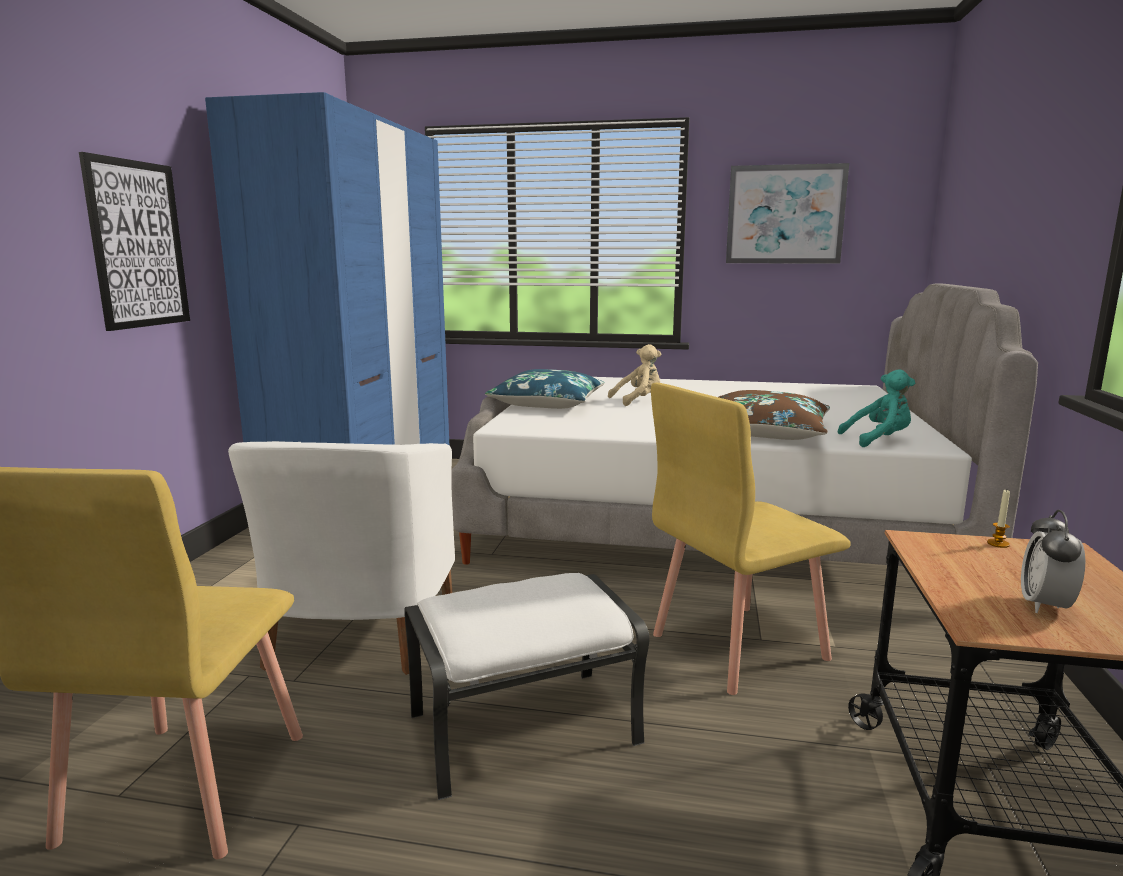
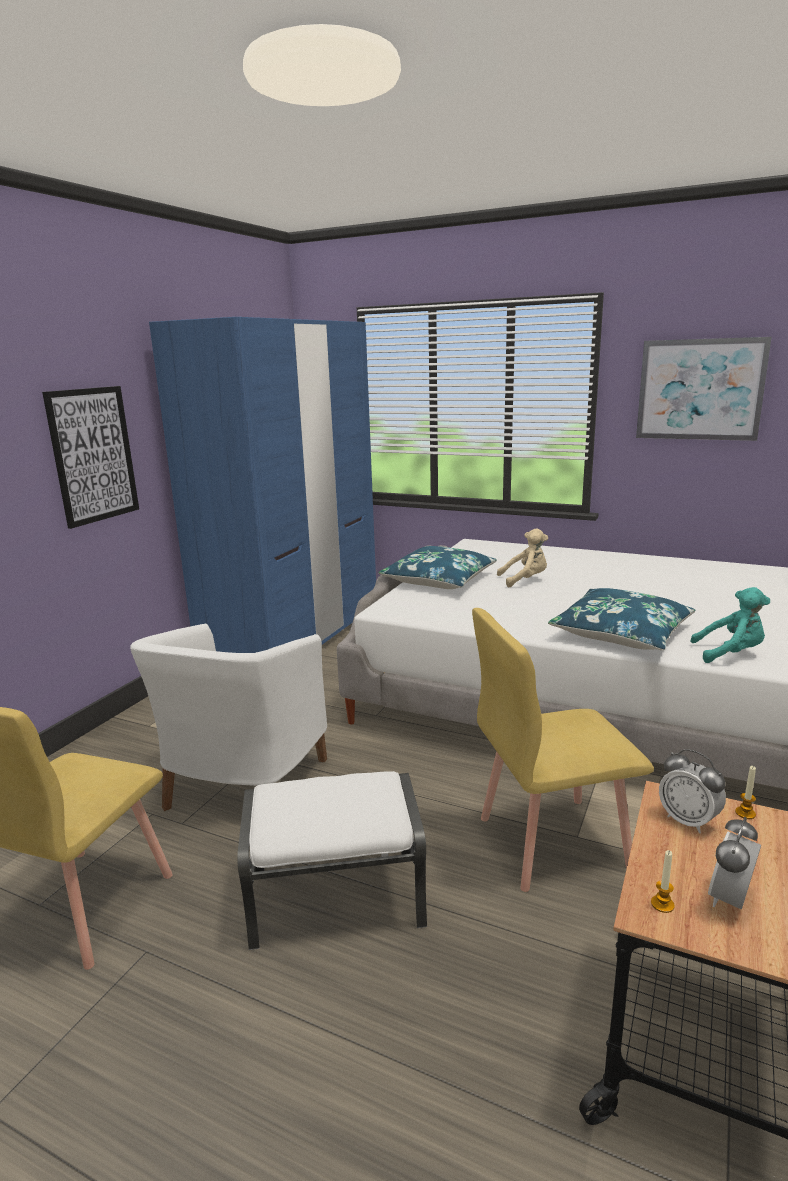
camera: 15 degrees right, 5 degrees up
(765, 432) = (621, 633): brown pillow -> blue pillow
(952, 554) = (688, 820): none -> alarm clock
(987, 617) = (662, 904): none -> candle

